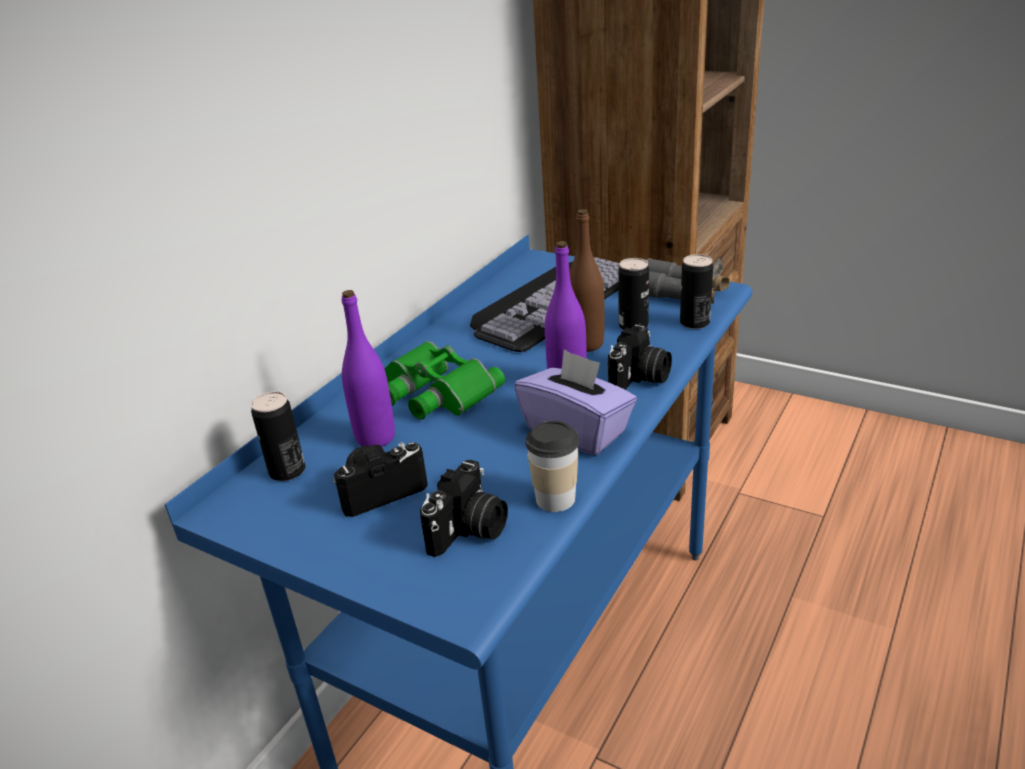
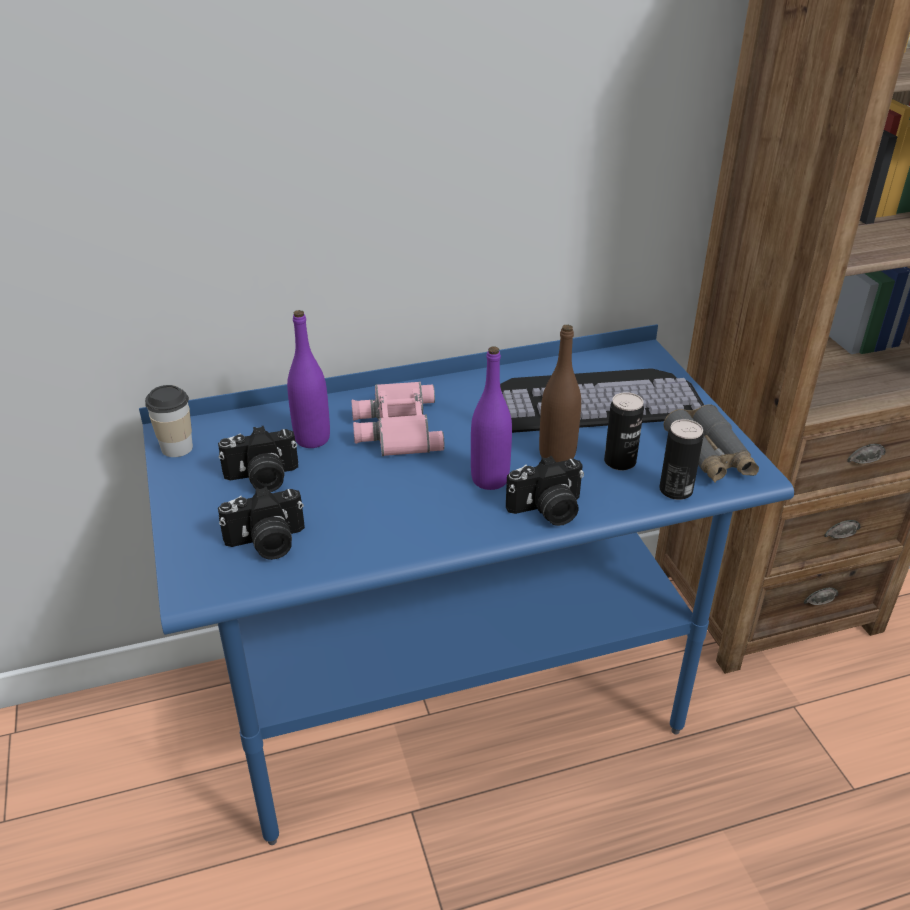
camera: 40 degrees right, 5 degrees up
(287, 471) = (236, 429): can -> none
(380, 490) = (262, 479): camera -> camera turned 150 degrees clockwise
(434, 392) = (395, 427): green binoculars -> pink binoculars
(555, 499) = (345, 560): cup -> cup (177, 448)
(577, 430) = (437, 521): purple tissue box -> none

